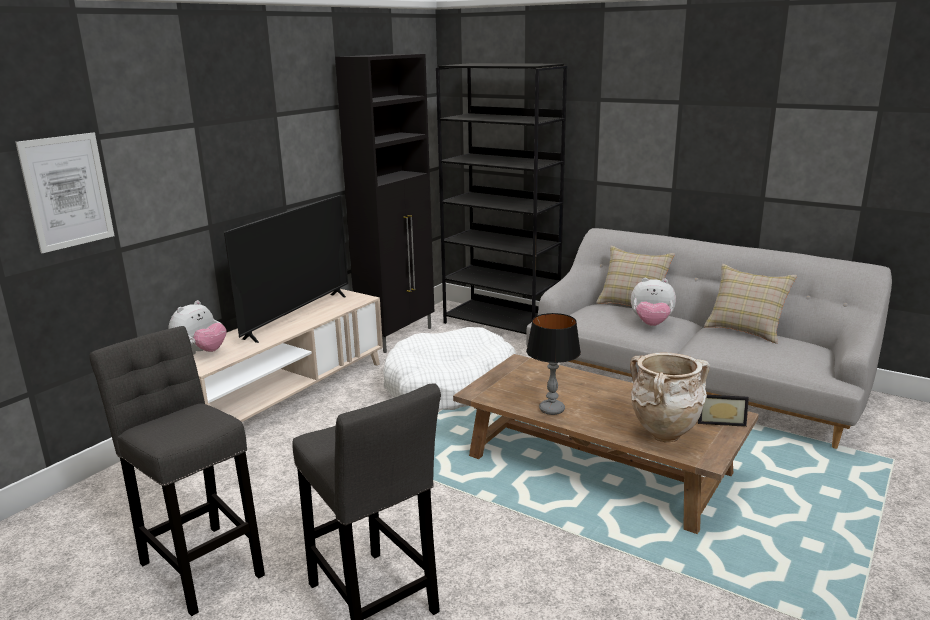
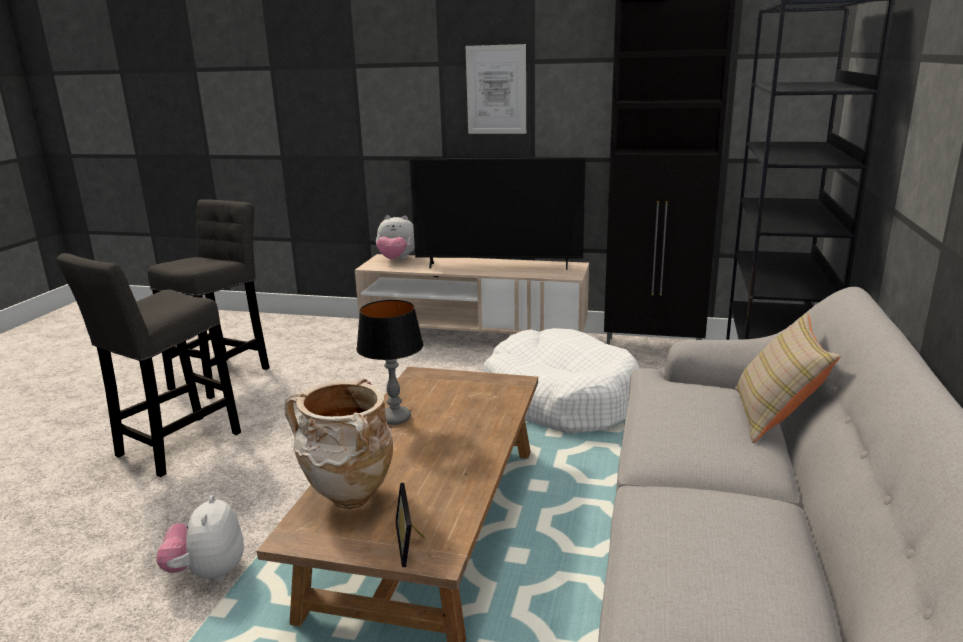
camera: 70 degrees right, 0 degrees up
(67, 191) = (326, 104): picture -> picture (496, 90)
(651, 324) = (696, 439): plush toy -> plush toy (208, 572)
(745, 330) = (777, 533): beige pillow -> none

